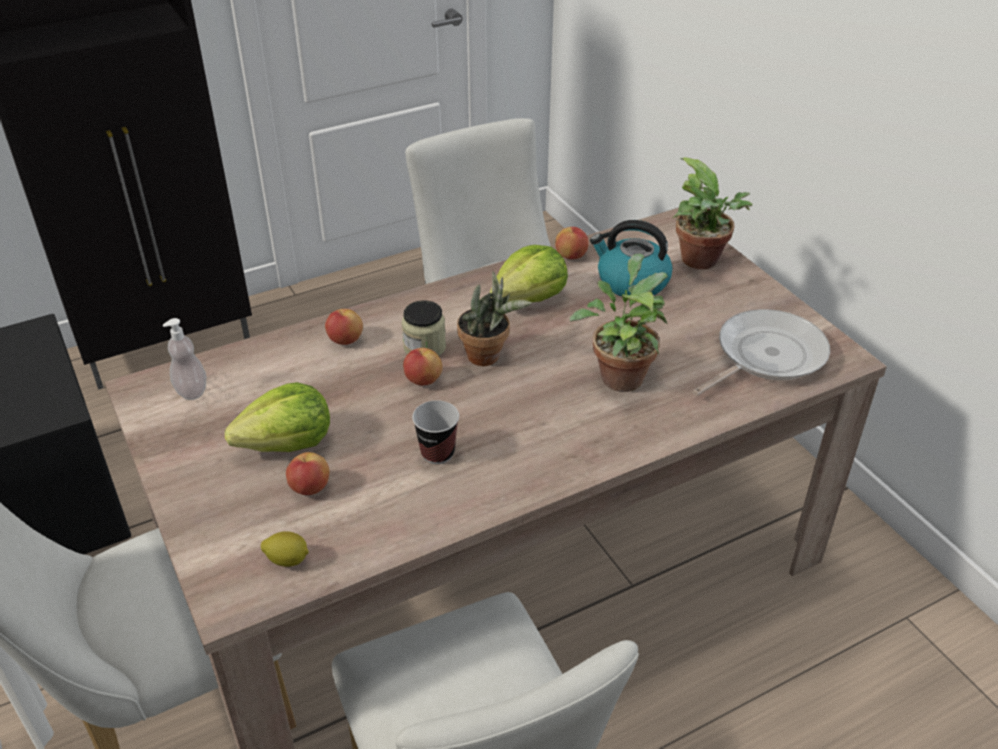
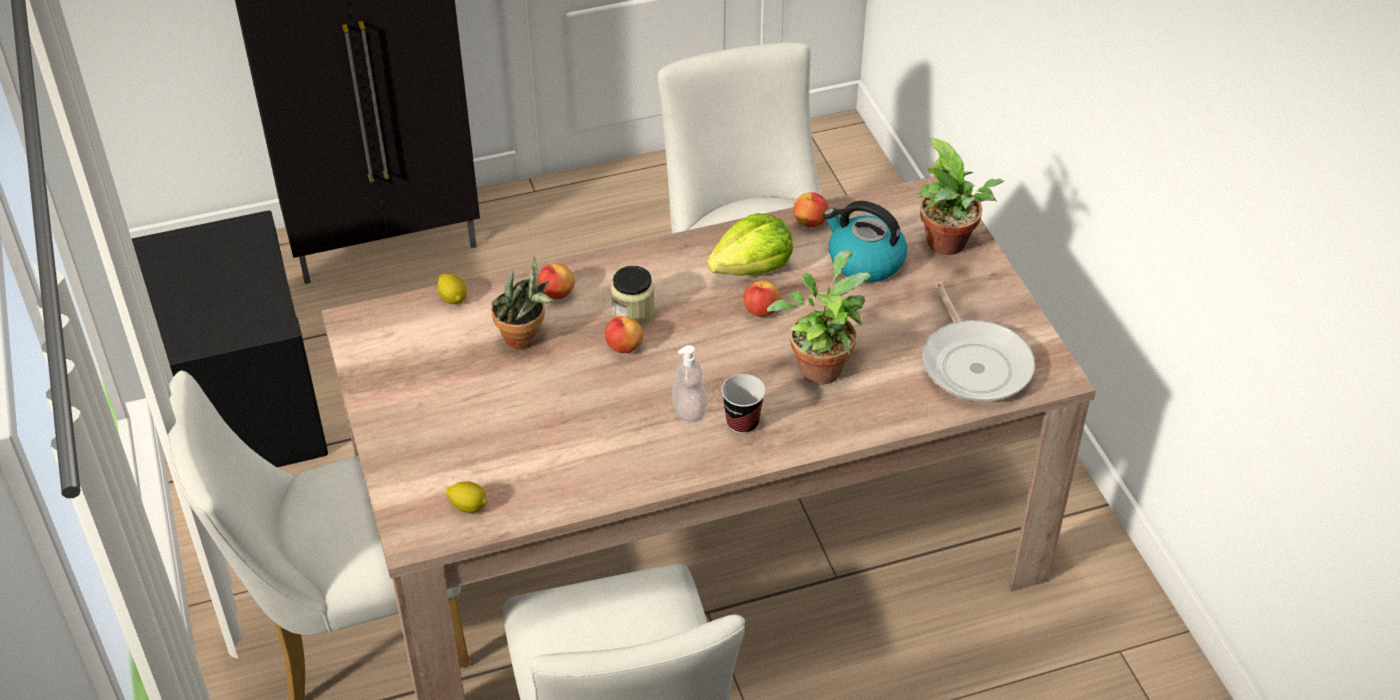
camera: 10 degrees right, 5 degrees up
(191, 390) = (402, 330): soap dispenser -> soap dispenser (689, 411)
(241, 355) = (453, 298): none -> lemon
(287, 443) = (484, 396): lettuce -> none
(310, 488) = (498, 442): apple -> apple (761, 311)
(437, 453) = (621, 424): cup -> cup (742, 423)
(488, 357) = (694, 330): potted plant -> potted plant (525, 339)
(765, 356) = (974, 363): frying pan -> frying pan turned 105 degrees clockwise

